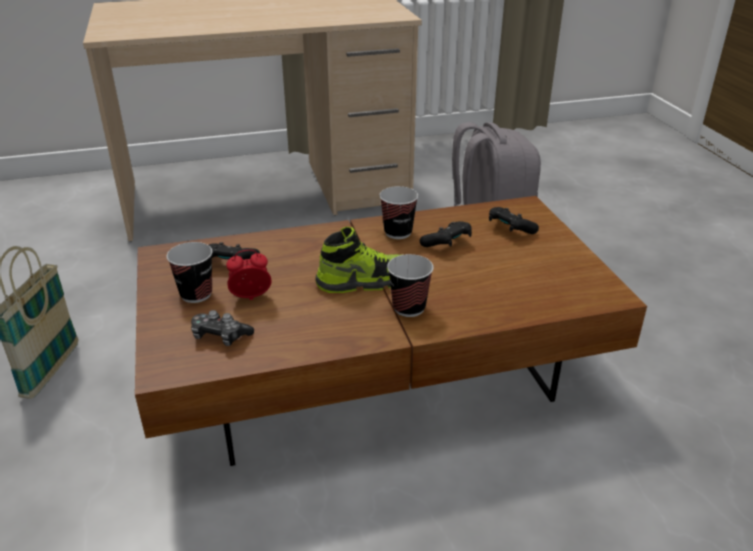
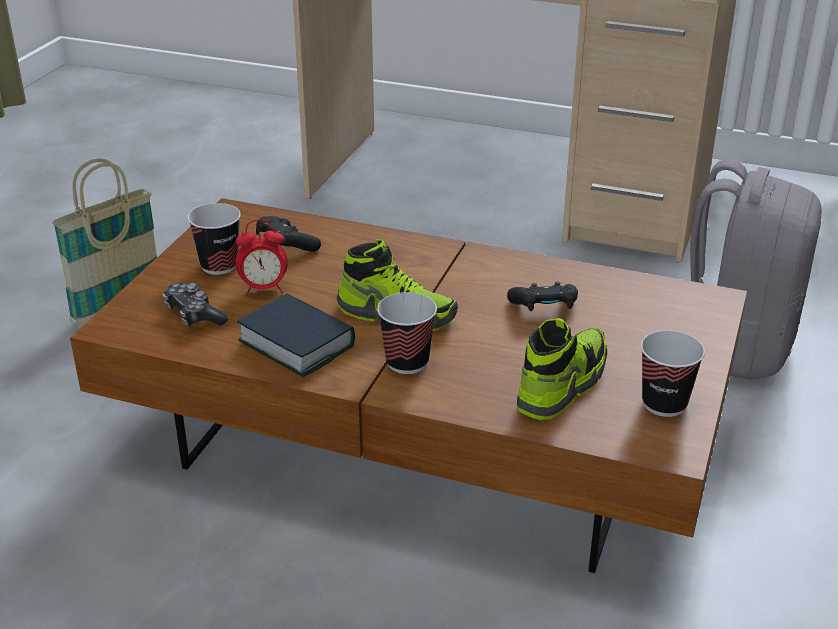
camera: 35 degrees right, 0 degrees up
(251, 298) = (264, 289): alarm clock -> alarm clock turned 150 degrees clockwise
(321, 325) = (296, 343): none -> book
(398, 232) = (502, 275): cup -> cup (664, 403)
(510, 229) = (648, 320): black game controller -> none
(513, 284) = (562, 385): none -> shoe

